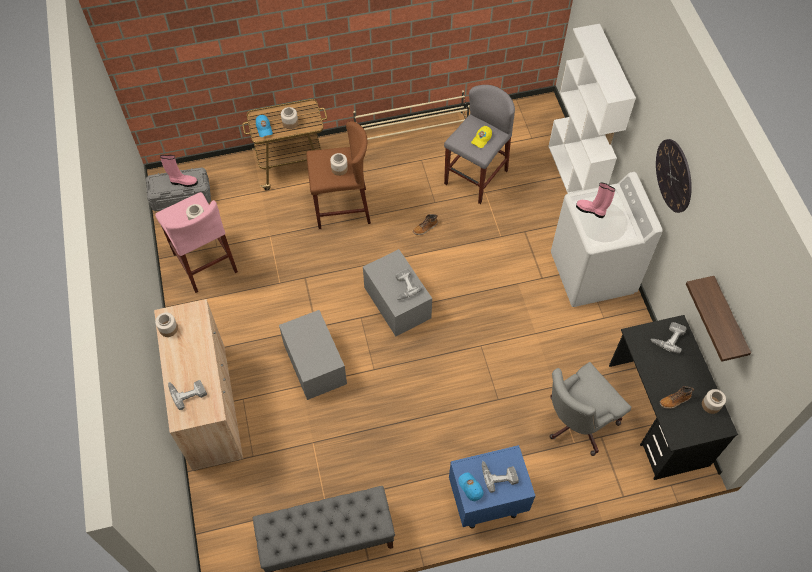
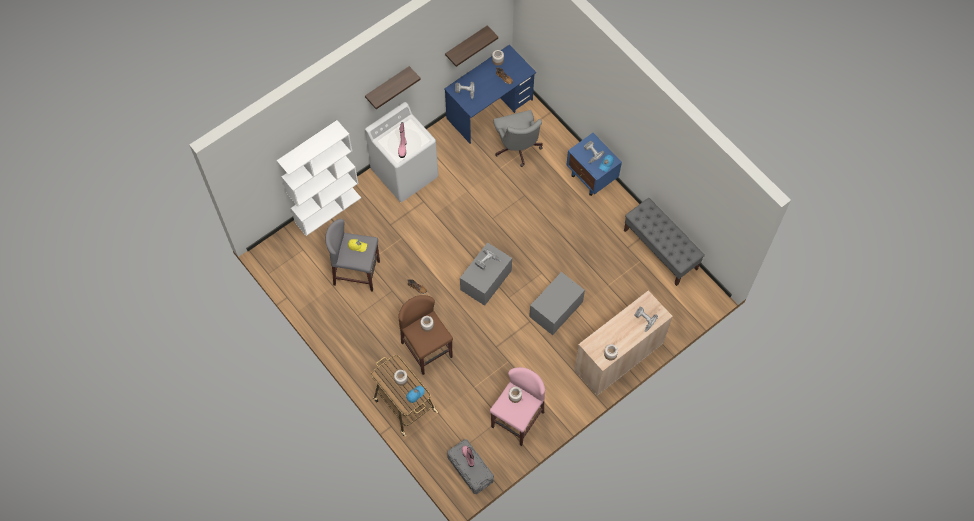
camera: 115 degrees left, 5 degrees up
(412, 131) = (332, 334): beige shoe rack -> none
(576, 422) = (517, 149): grey office chair -> grey office chair turned 45 degrees clockwise
(657, 414) = (490, 109): black desk -> blue desk
(674, 175) = (387, 85): wall clock -> shelf

